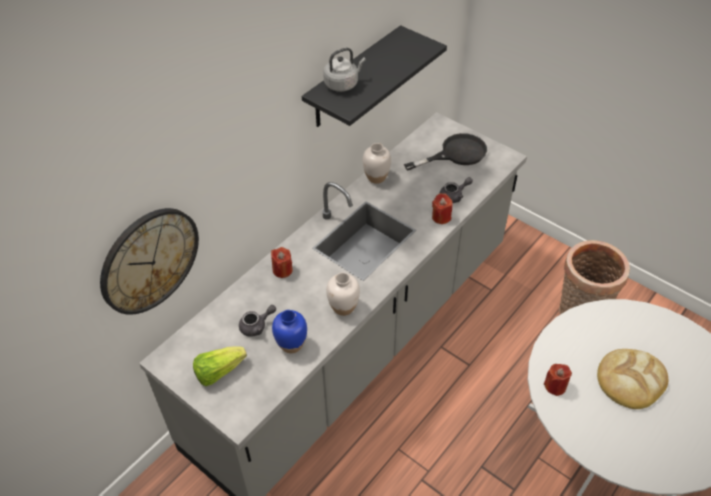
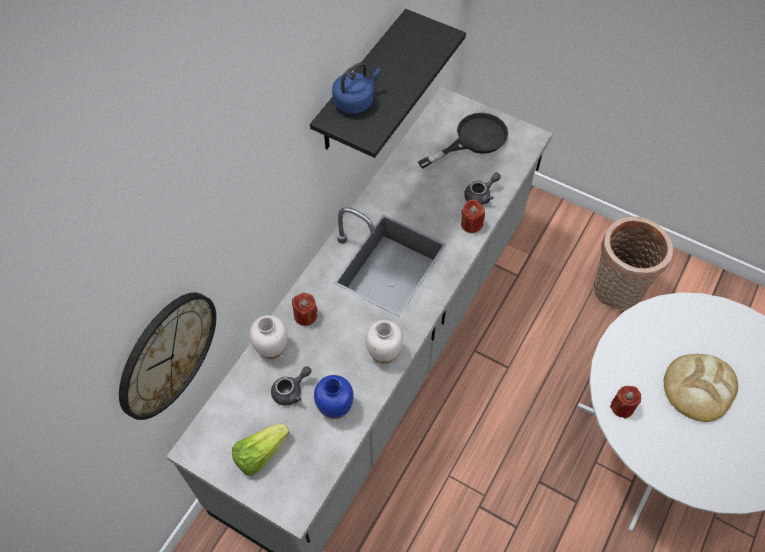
camera: 10 degrees left, 10 degrees up
(343, 84) = (355, 101): grey kettle -> blue kettle
(376, 177) = (388, 182): white vase -> white vase (272, 349)

